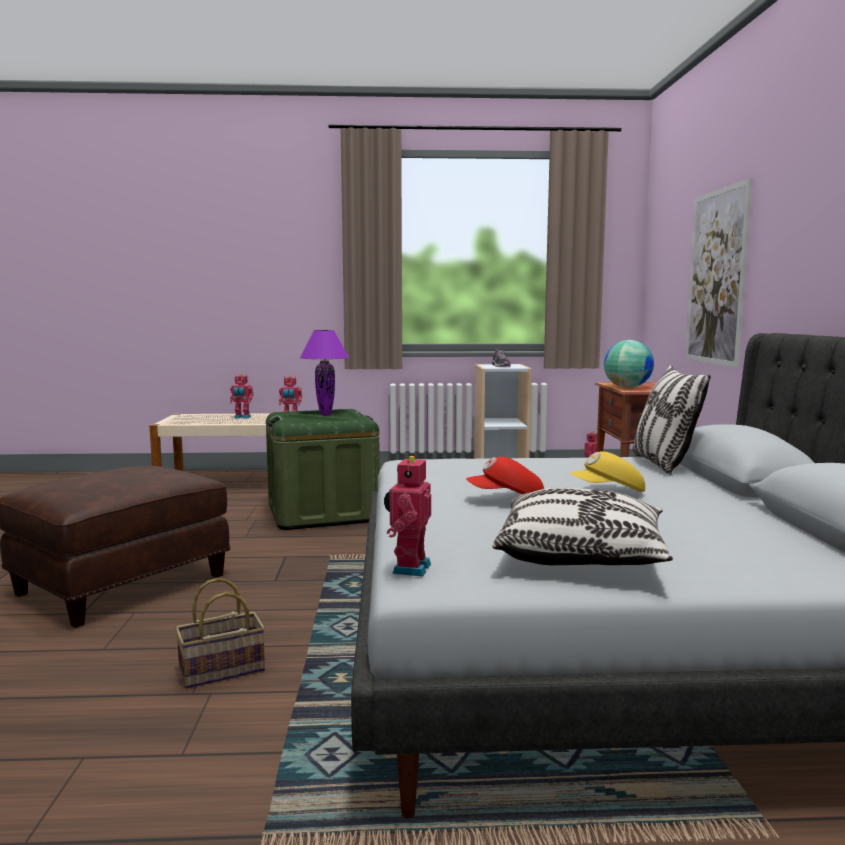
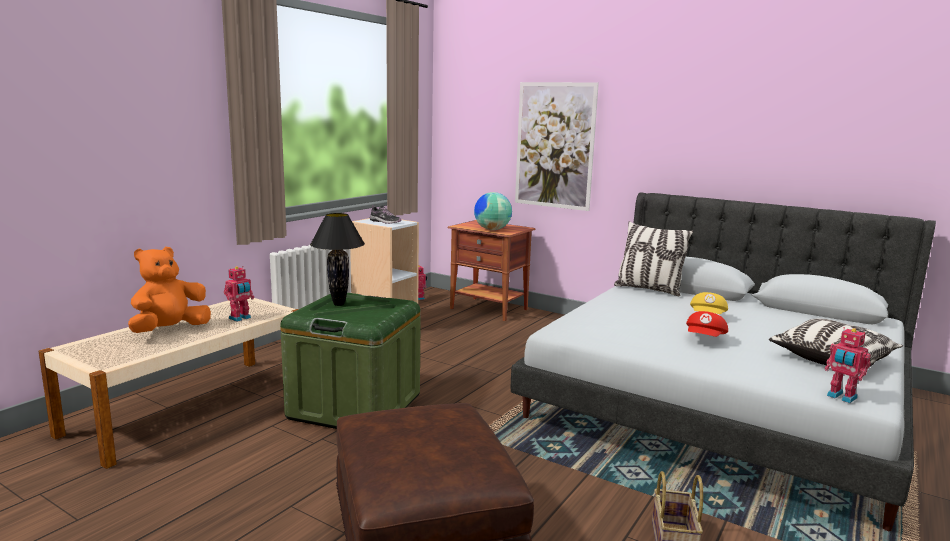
camera: 55 degrees left, 5 degrees up
(242, 417) = (170, 330): toy robot -> orange plush toy
(326, 414) = (339, 304): purple table lamp -> black table lamp

